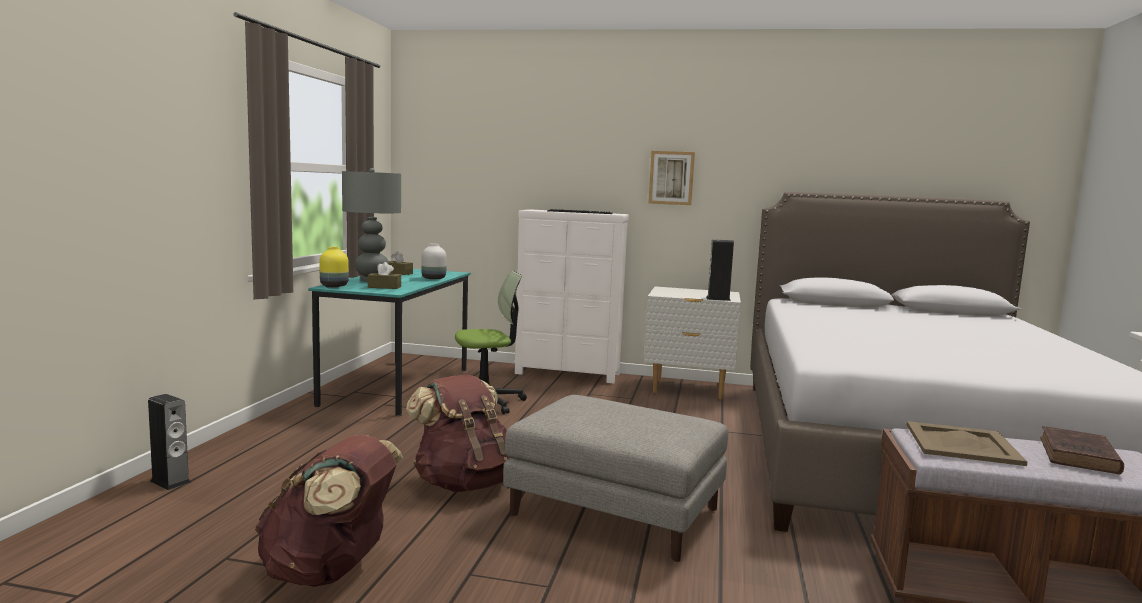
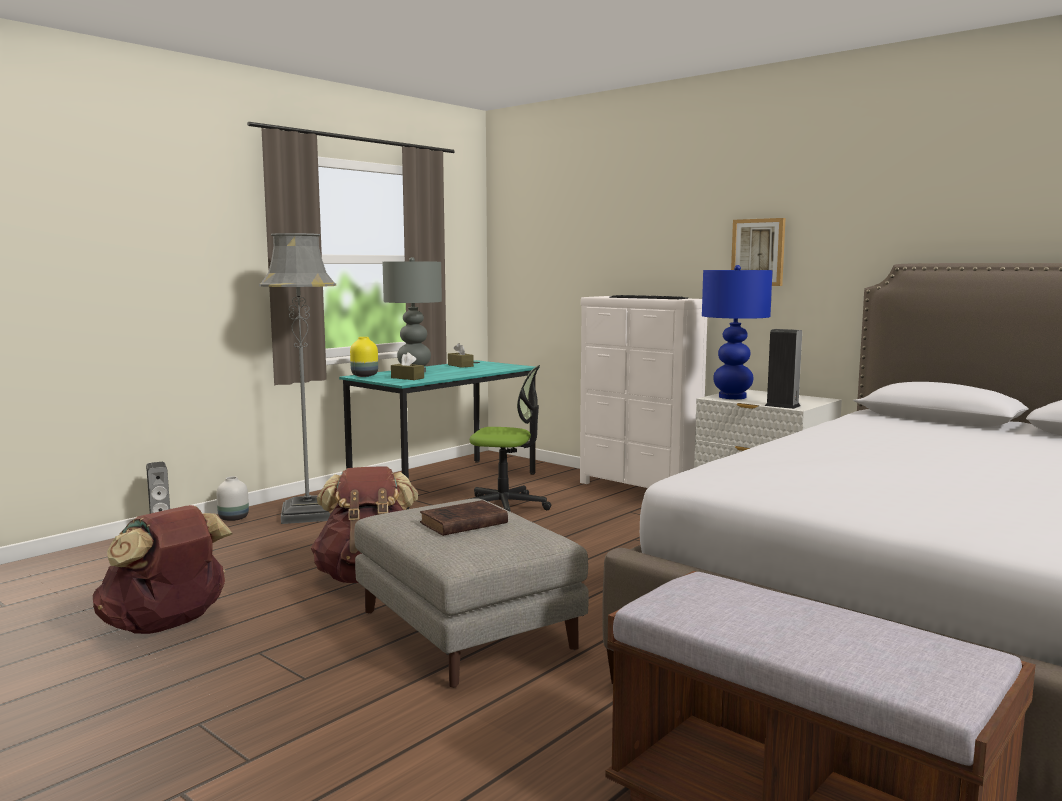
camera: 30 degrees right, 0 degrees up
(306, 433) = (308, 514): none -> grey floor lamp
(433, 278) = (480, 371): white vase -> white vase (234, 518)
(669, 293) = (732, 397): none -> blue table lamp
(961, 444) = (722, 598): beige tray -> none
(1078, 456) = (867, 641): brown book -> brown book (461, 523)

